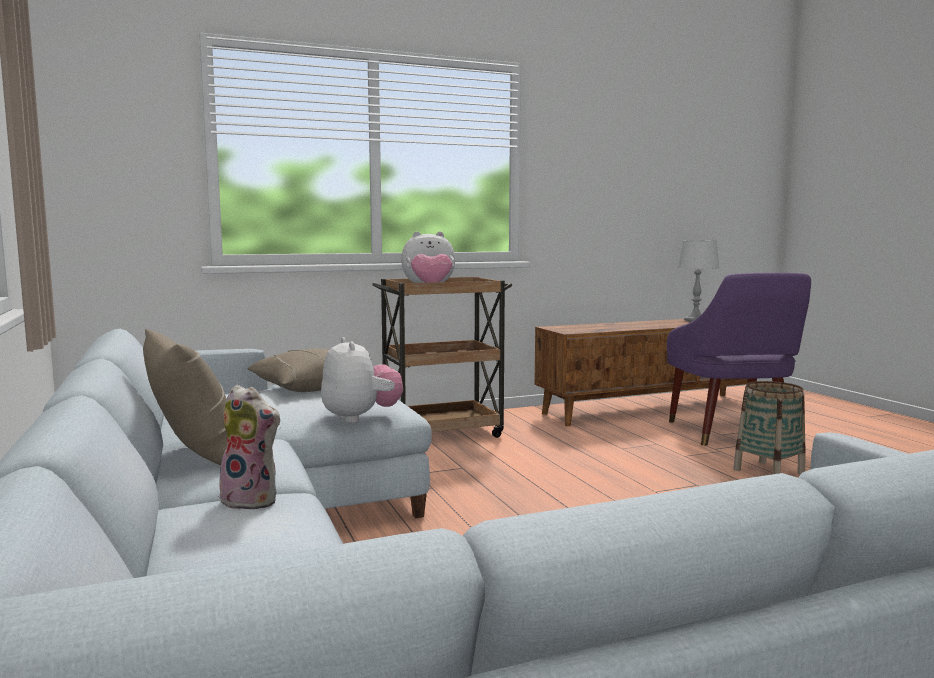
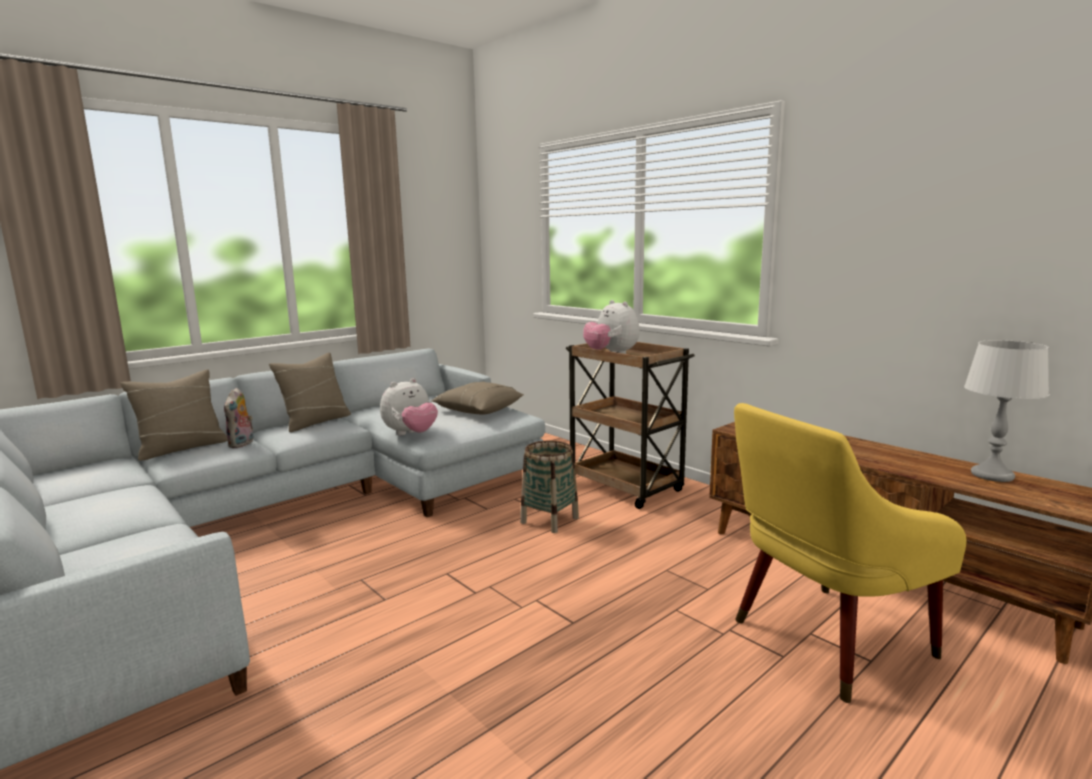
camera: 70 degrees right, 5 degrees up
(187, 550) = (182, 448): none -> beige pillow
(732, 434) = (822, 642): purple armchair -> yellow armchair
(768, 472) = (664, 673): basket -> basket (550, 520)

